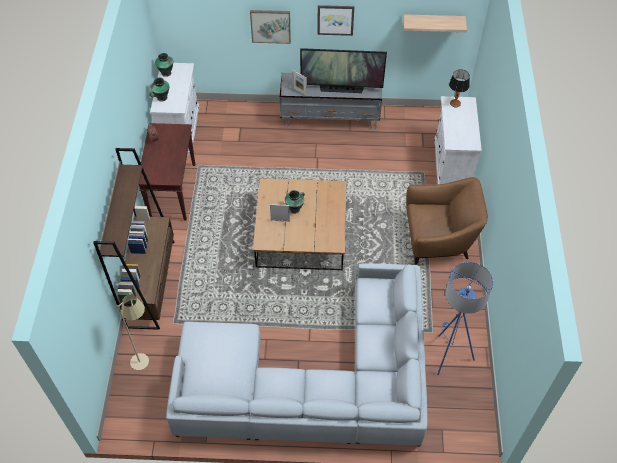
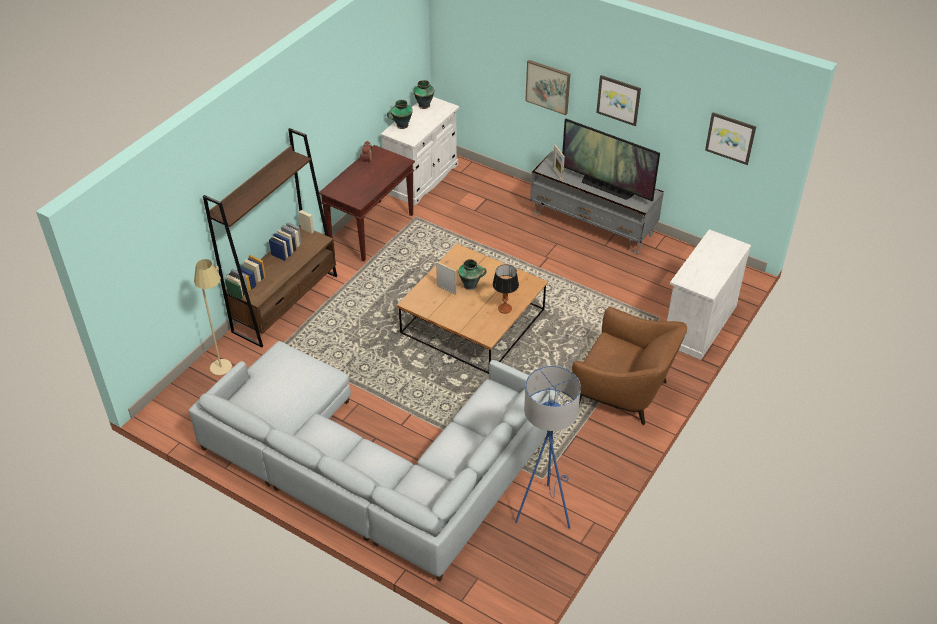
camera: 30 degrees right, 10 degrees down
(433, 22) = (730, 137): shelf -> picture
(455, 103) = (720, 242): table lamp -> table lamp (505, 308)

